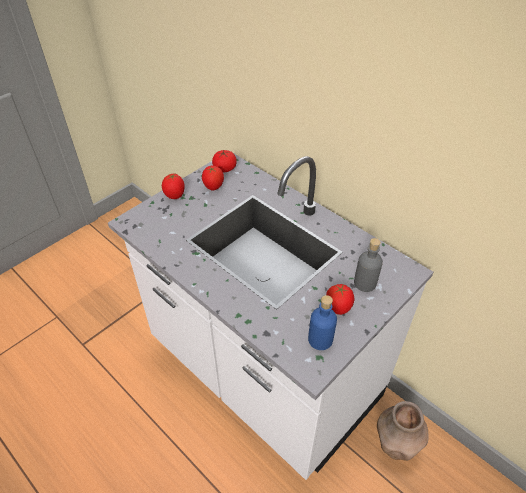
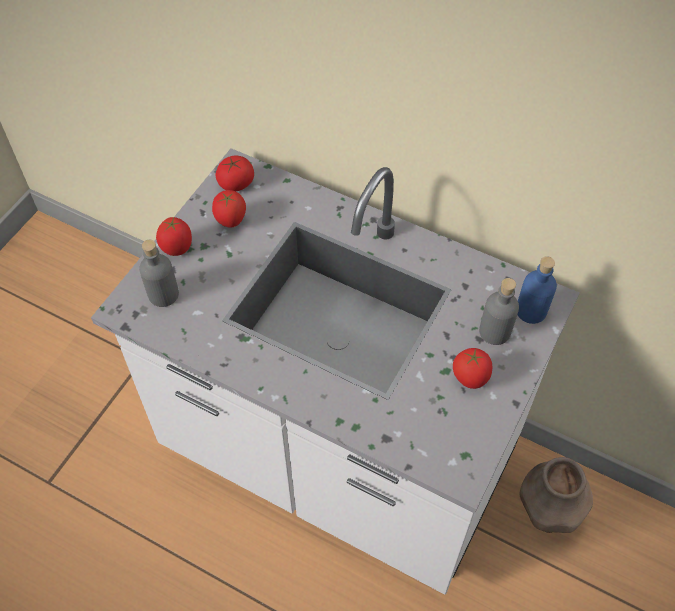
camera: 15 degrees left, 10 degrees up
(156, 218) = (163, 294): none -> grey bottle
(320, 340) = (459, 430): blue bottle -> blue bottle (531, 311)

